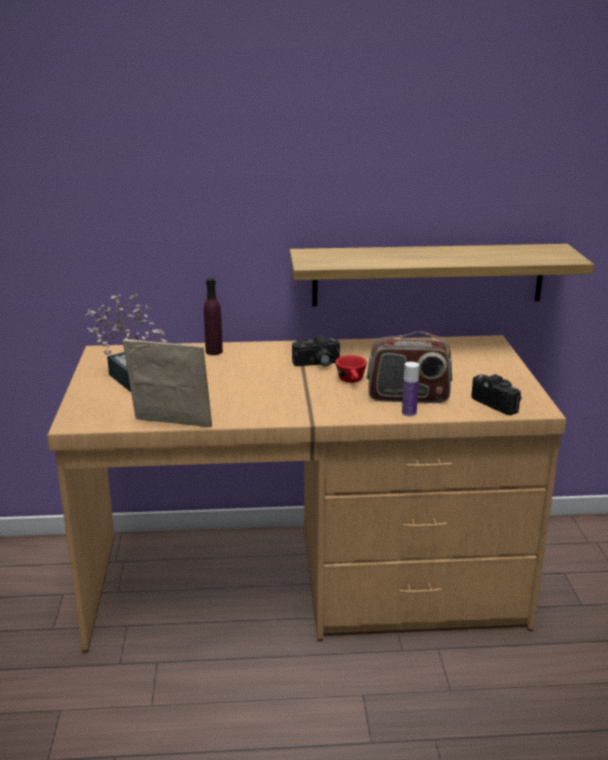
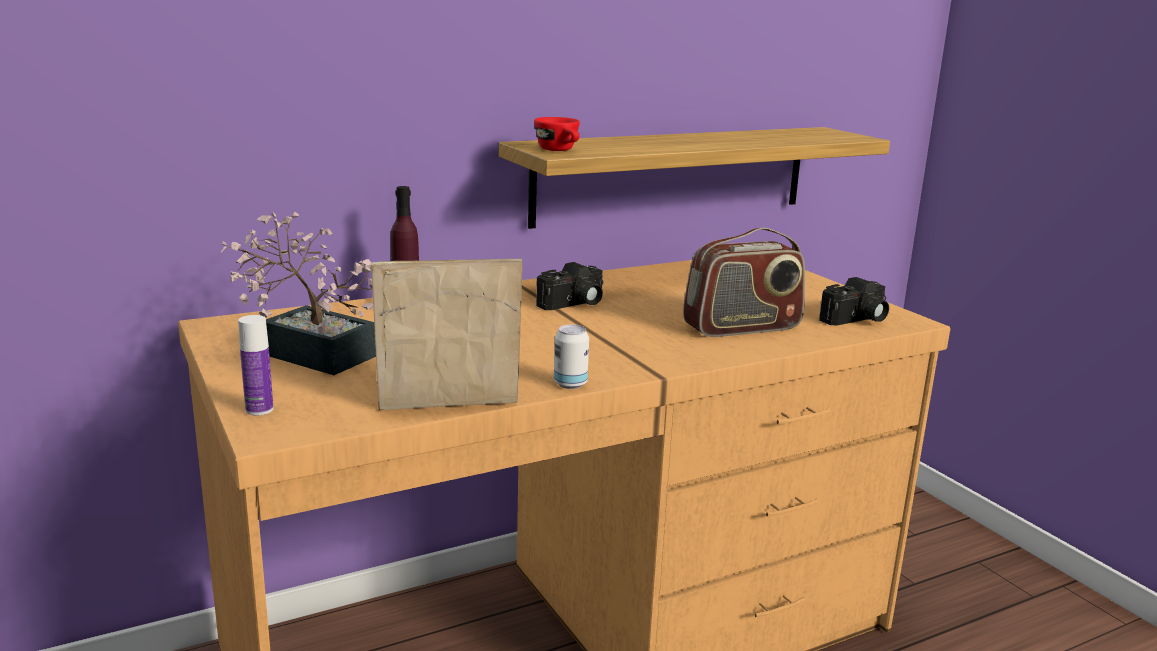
camera: 25 degrees left, 5 degrees down
(253, 420) = (570, 384): none -> can
(352, 381) = (647, 319): red cup -> red cup (560, 150)
(409, 413) = (768, 345): bottle -> bottle (259, 409)
(498, 403) = (856, 320): camera -> camera turned 120 degrees clockwise

